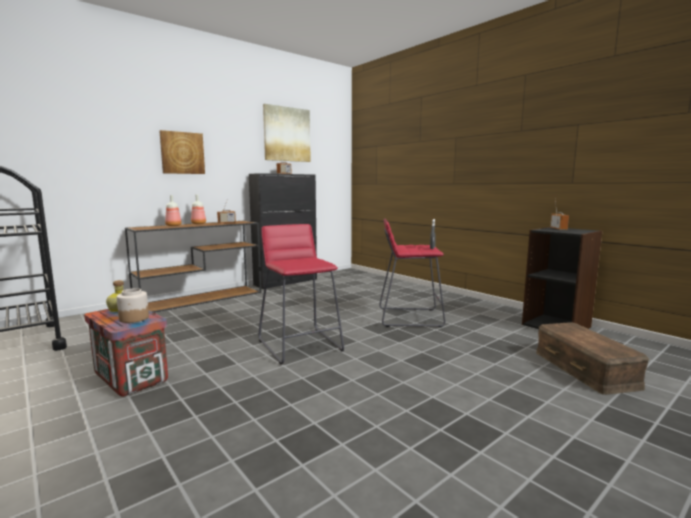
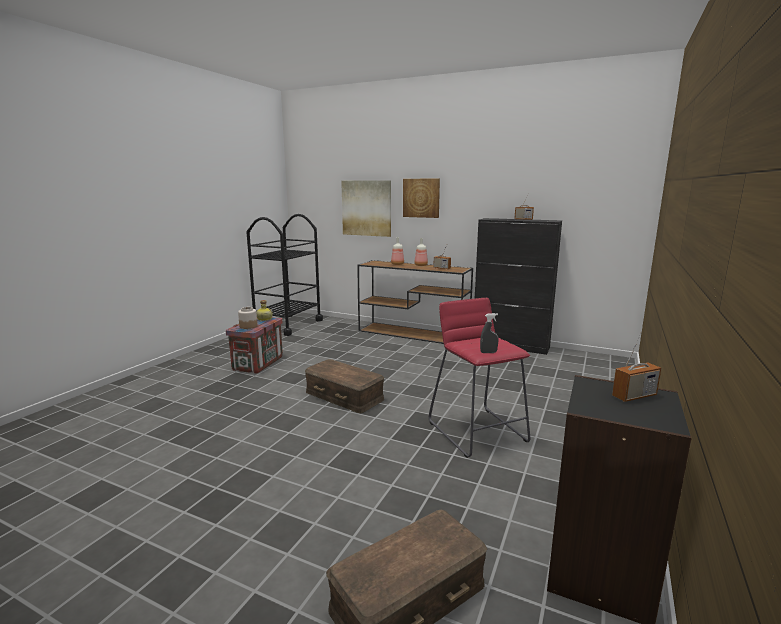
camera: 65 degrees right, 5 degrees up
(287, 134) = (542, 169): picture -> picture (366, 208)
(300, 345) = (345, 395): red stool -> brown storage box

